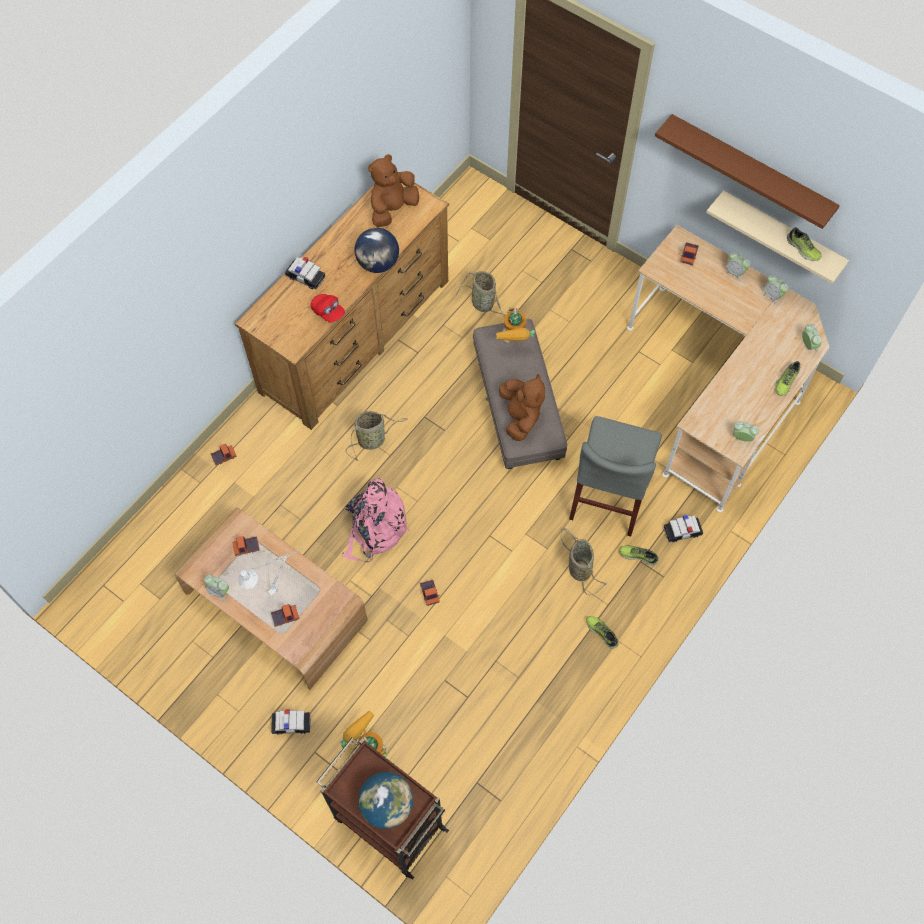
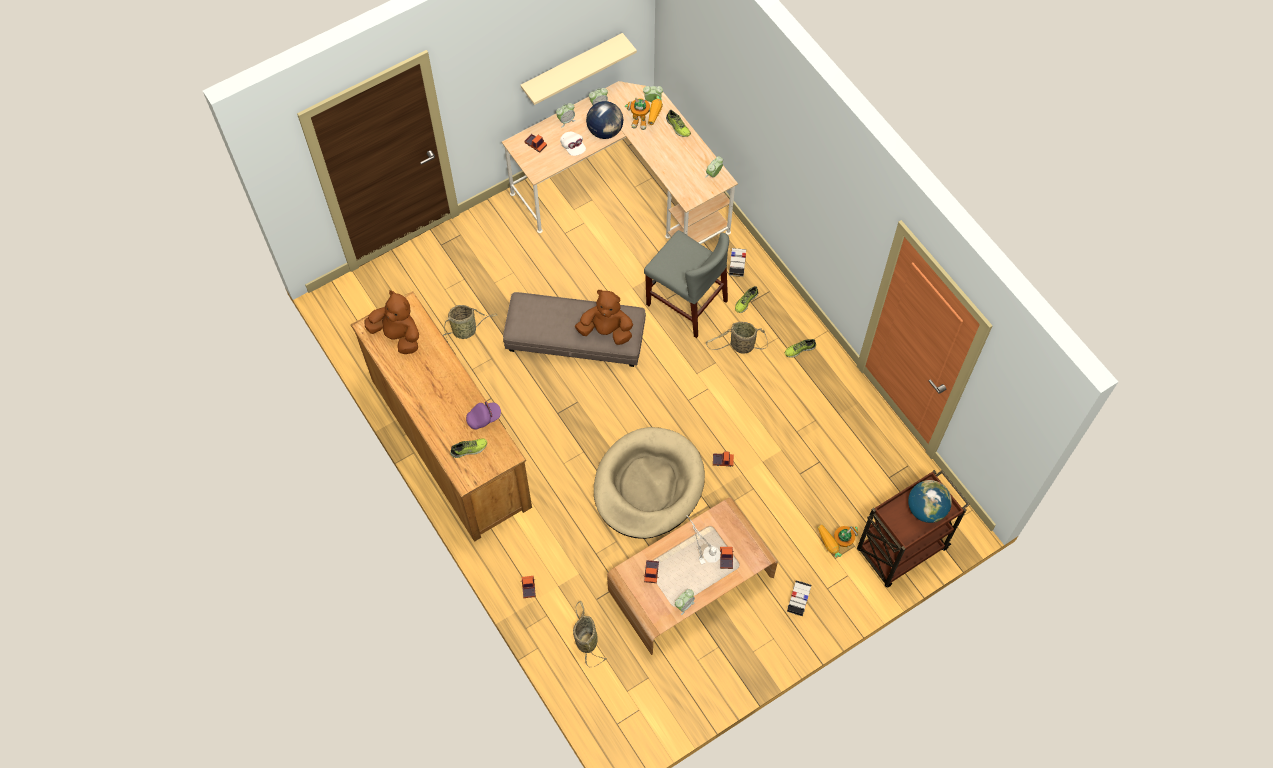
camera: 70 degrees left, 0 degrees up
(306, 277) = (439, 425): toy car -> none
(328, 312) = (484, 418): red cap -> purple cap
(373, 440) = (563, 460): basket -> basket (586, 639)
(374, 529) = (648, 485): pink backpack -> beige dog bed
(378, 264) = (451, 364): globe -> globe (605, 131)
(392, 209) = (398, 335): brown plush toy -> brown plush toy turned 150 degrees clockwise
(513, 341) = (532, 311): toy robot -> toy robot (646, 123)
(704, 290) = (573, 147): none -> white cap
(750, 170) = (532, 53): brown shelf -> none
(802, 249) = (599, 56): shoe -> shoe (469, 449)

